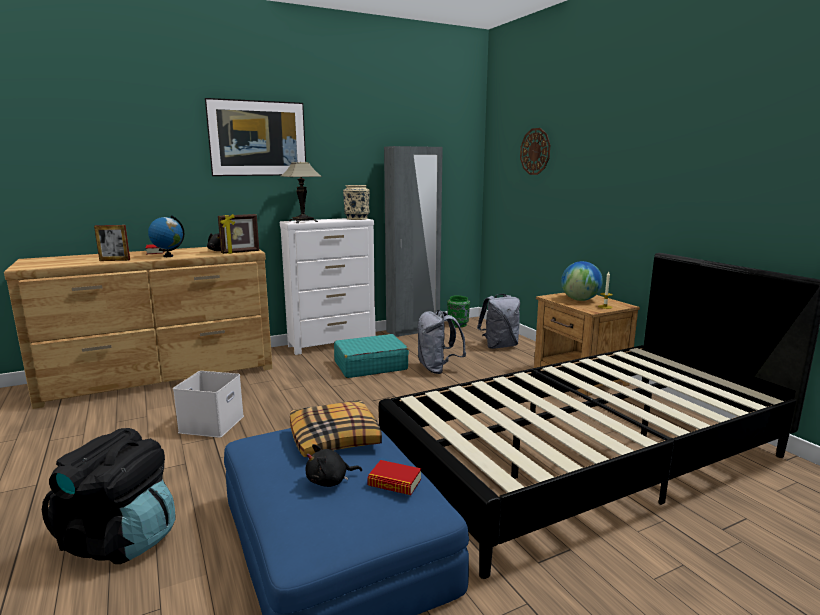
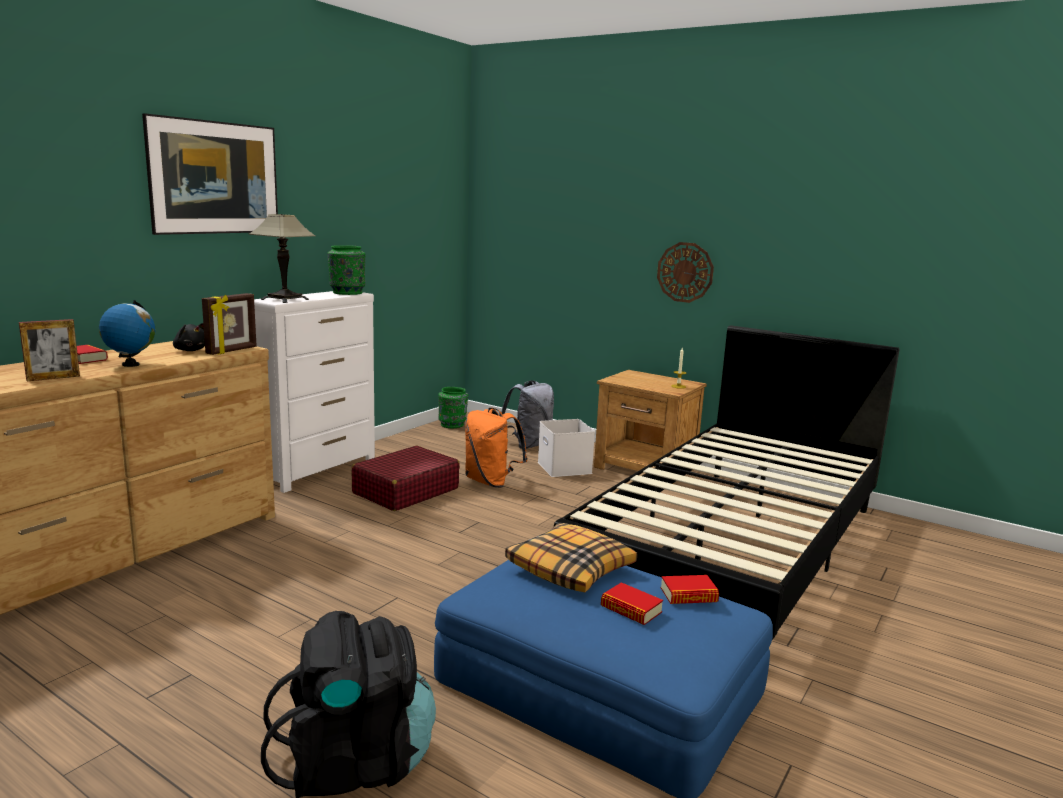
camera: 30 degrees left, 0 degrees up
(212, 425) = (287, 603): white storage box -> white storage box (565, 468)
(330, 481) = (631, 609): black plush toy -> book
(357, 218) = (347, 292): beige vase -> green vase
(370, 366) = (405, 491): turquoise suitcase -> red suitcase
(413, 331) = (406, 439): grey wardrobe -> none
(438, 369) = (491, 482): grey backpack -> orange backpack
(535, 151) = (554, 206): wall clock -> wall clock (685, 272)
(580, 300) = (645, 381): globe -> none

